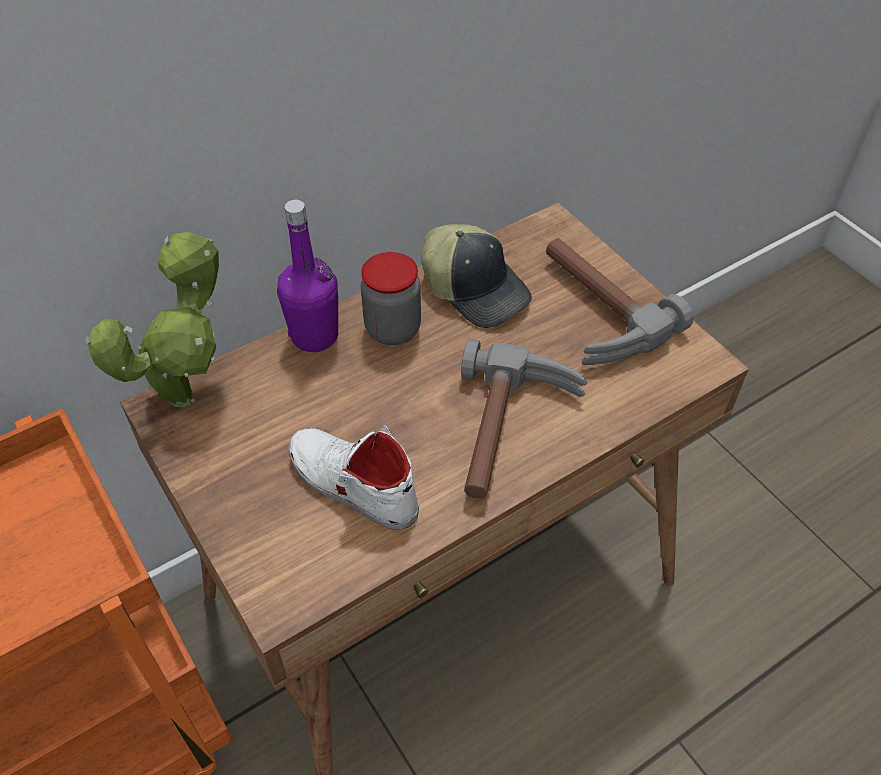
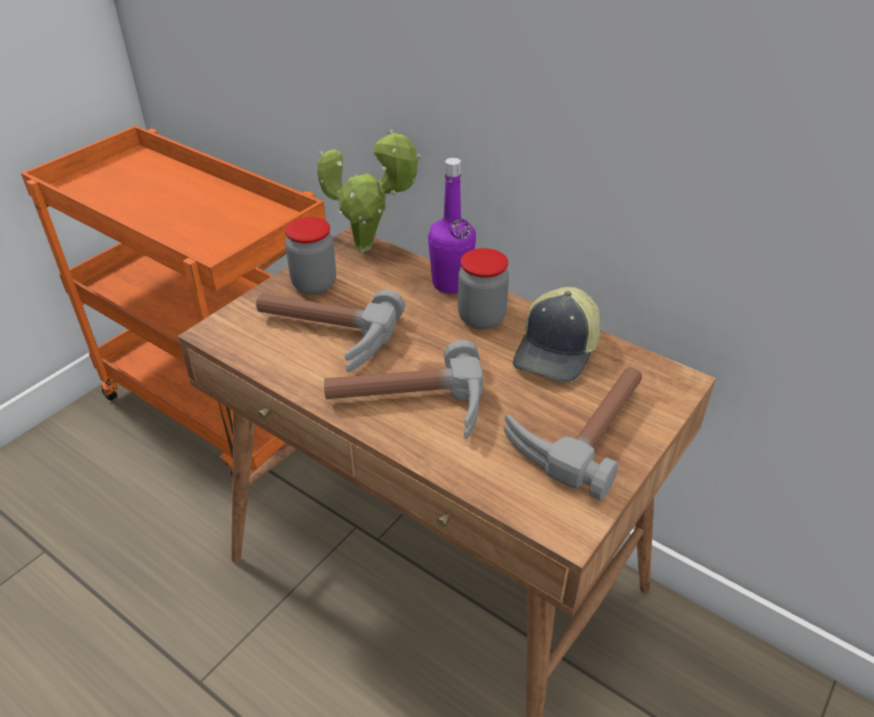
camera: 70 degrees right, 10 degrees down
(235, 469) = (314, 284): none -> jar
(351, 484) = (321, 336): white shoe -> hammer

